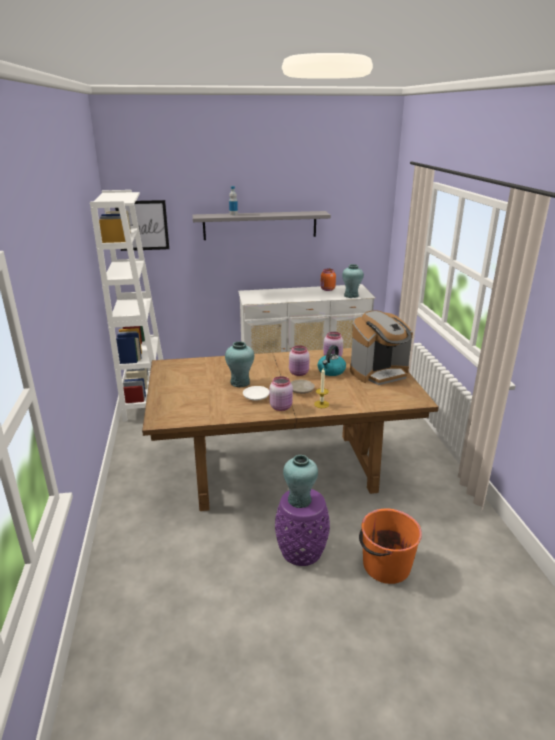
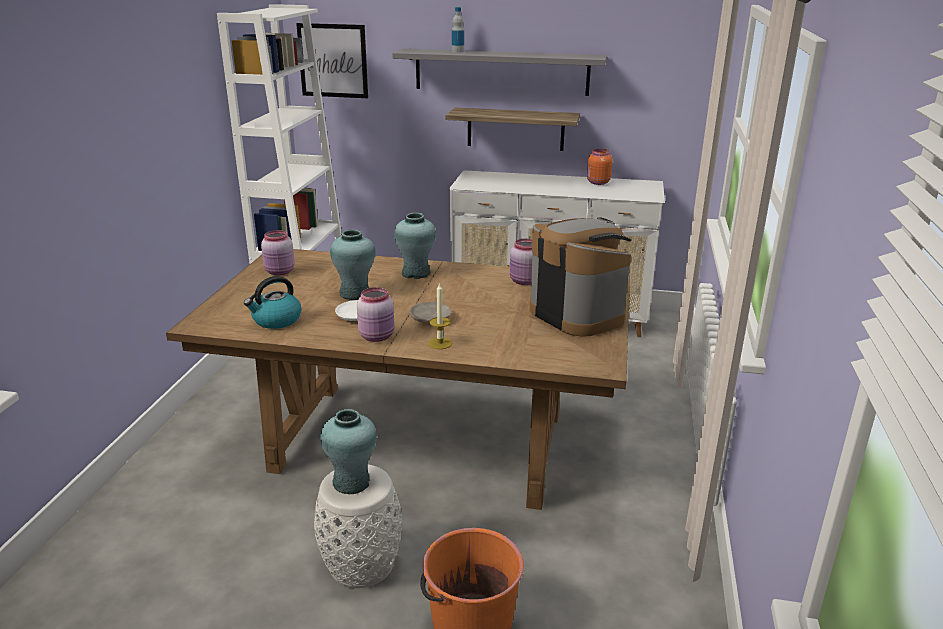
camera: 20 degrees right, 0 degrees up
(270, 261) = (515, 129): none -> shelf
(299, 373) = (452, 295): pink jar -> pink jar (280, 272)
(301, 551) = (361, 565): purple stool -> white stool
(331, 371) = (502, 300): kettle -> kettle (276, 320)
(351, 295) = (627, 195): turquoise vase -> turquoise vase (416, 273)
(379, 373) = (577, 314): coffee machine -> coffee machine turned 120 degrees counterclockwise

